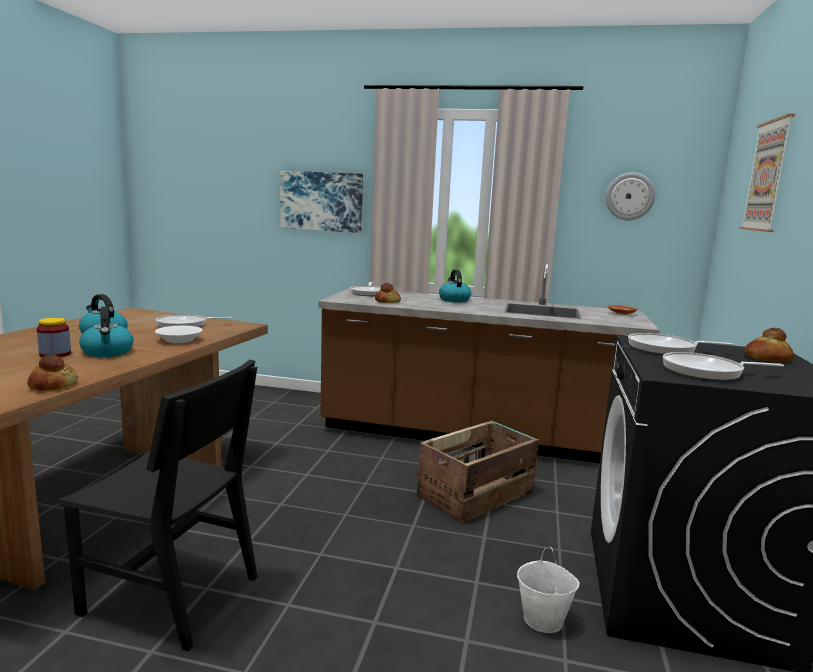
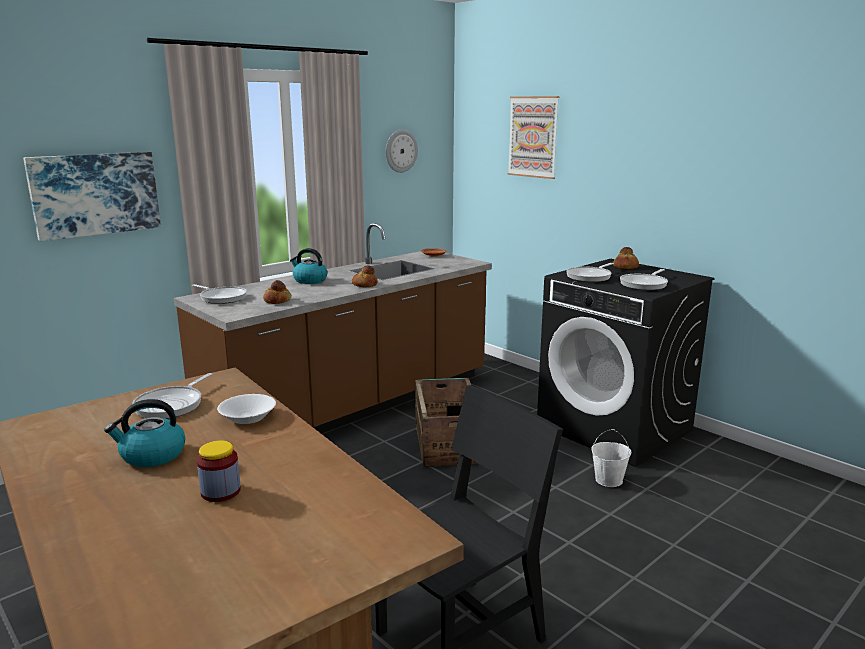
camera: 55 degrees left, 5 degrees up
(52, 385) = (367, 499): bread -> bread (364, 285)
(108, 352) = (254, 460): kettle -> none

